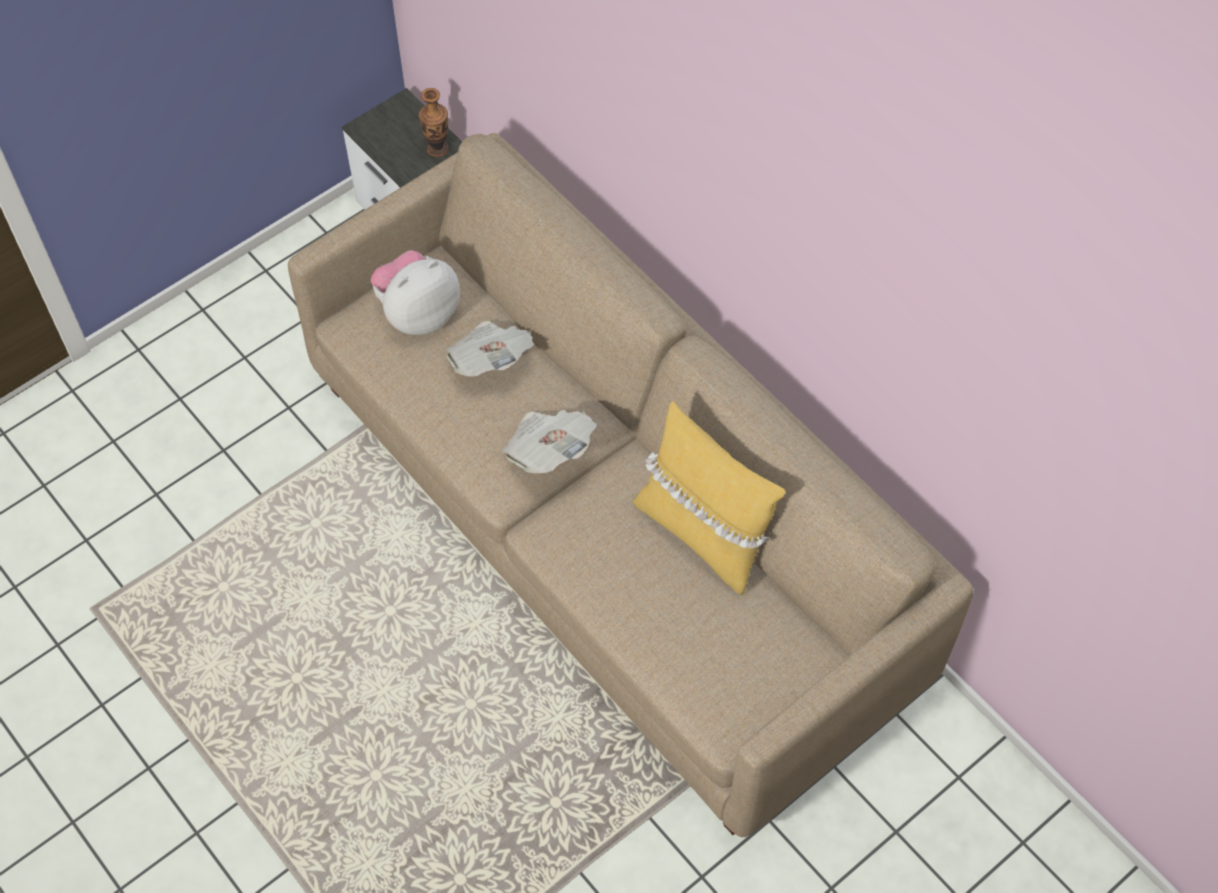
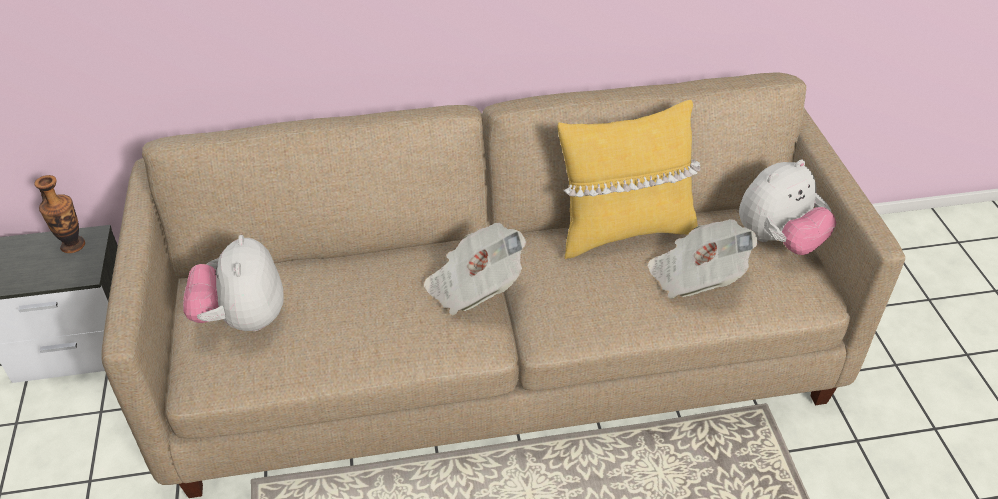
camera: 60 degrees left, 15 degrees down
(490, 360) = (344, 288): newspaper -> newspaper (696, 276)
(782, 671) = (778, 241): none -> plush toy

